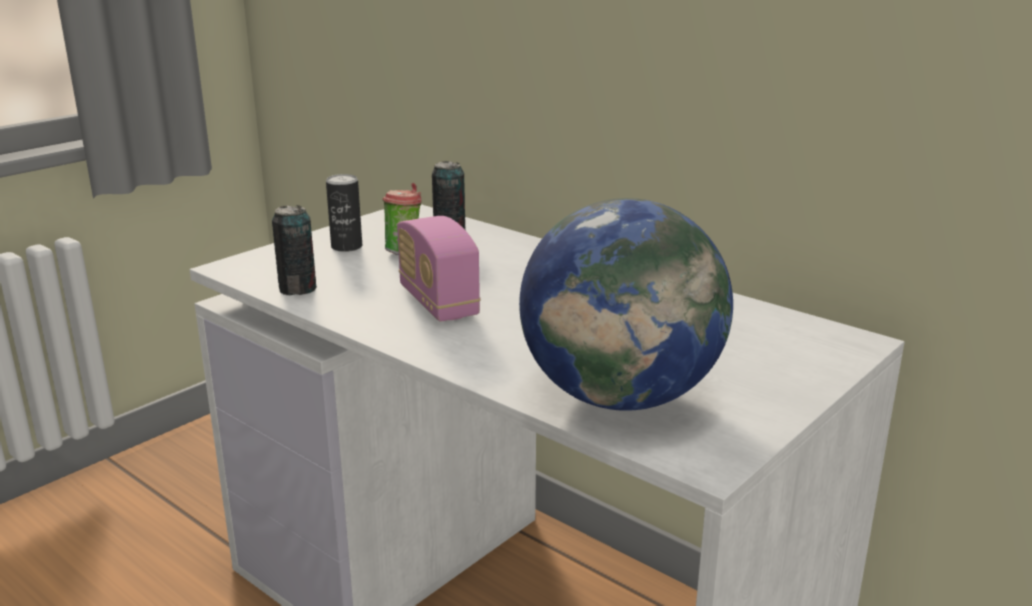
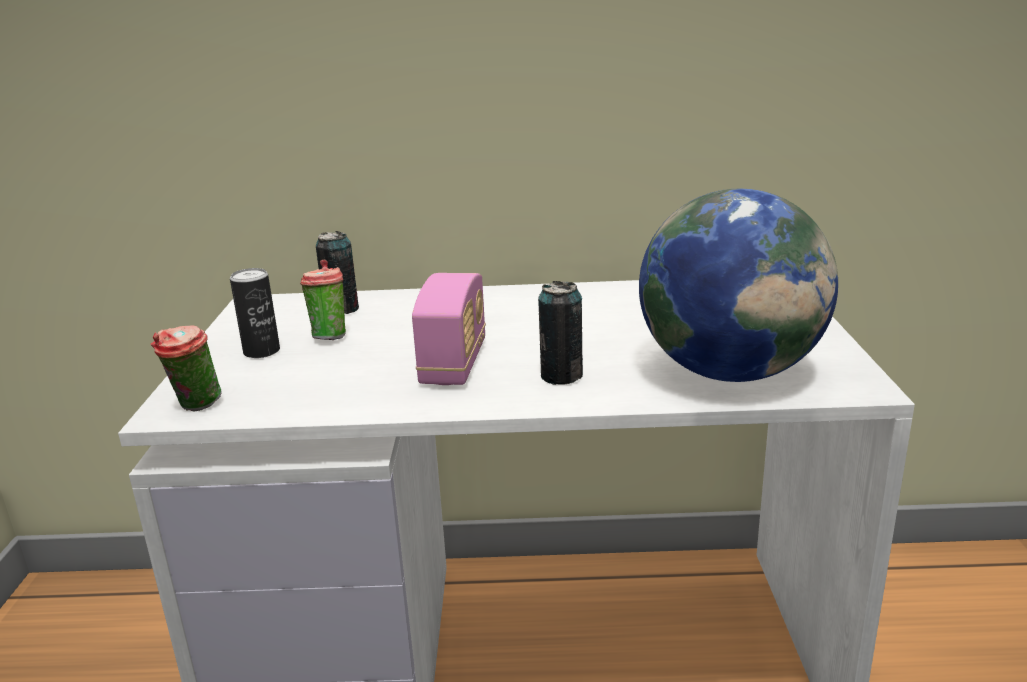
camera: 40 degrees left, 0 degrees up
(248, 269) = (195, 407): none -> cup
(298, 289) = (296, 403): can -> can (561, 376)
(438, 302) = (454, 363): radio -> radio turned 105 degrees counterclockwise

